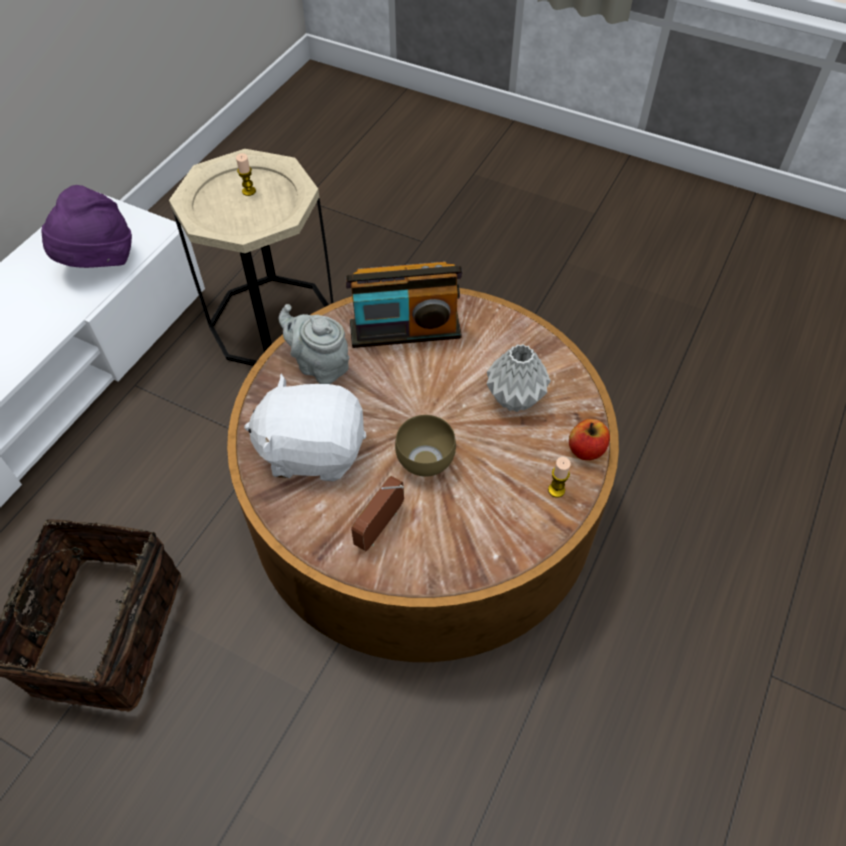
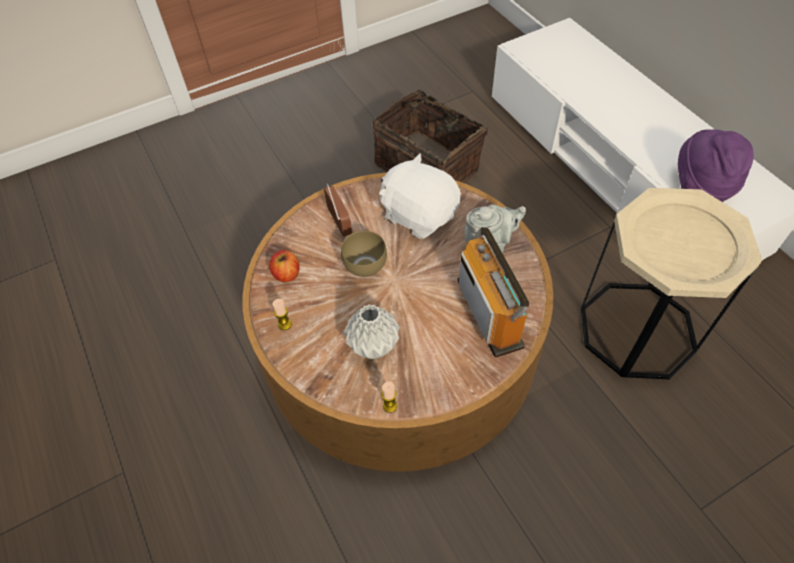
camera: 125 degrees right, 0 degrees up
(249, 191) = (698, 249): candle -> candle (390, 406)
(312, 450) = (419, 215): white plush toy -> white plush toy turned 90 degrees counterclockwise
(405, 331) = (489, 313): radio -> radio turned 135 degrees clockwise
(586, 450) = (297, 363): apple -> apple (286, 274)

